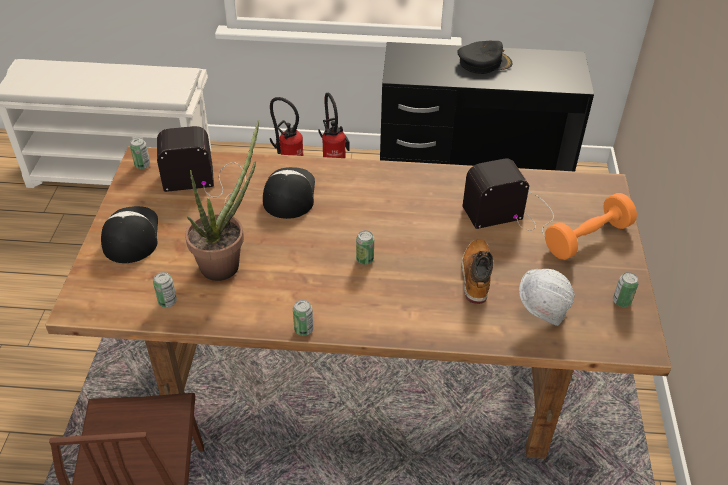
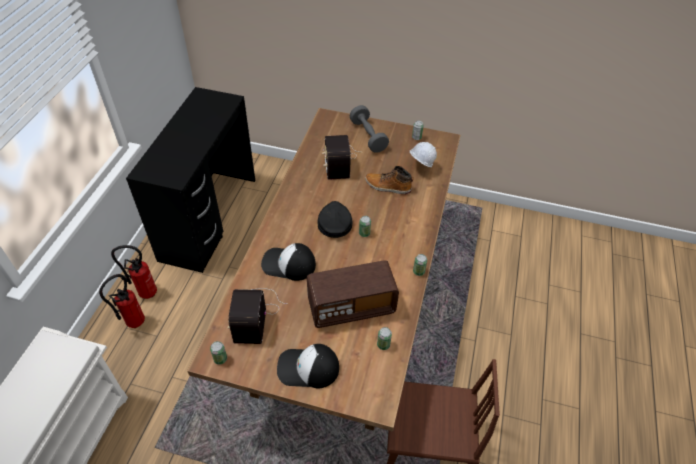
camera: 80 degrees left, 5 degrees up
(227, 262) = (351, 307): potted plant -> radio
(484, 62) = (183, 133): black cap -> black cap (334, 222)
(587, 238) = (368, 136): orange dumbbell -> grey dumbbell

